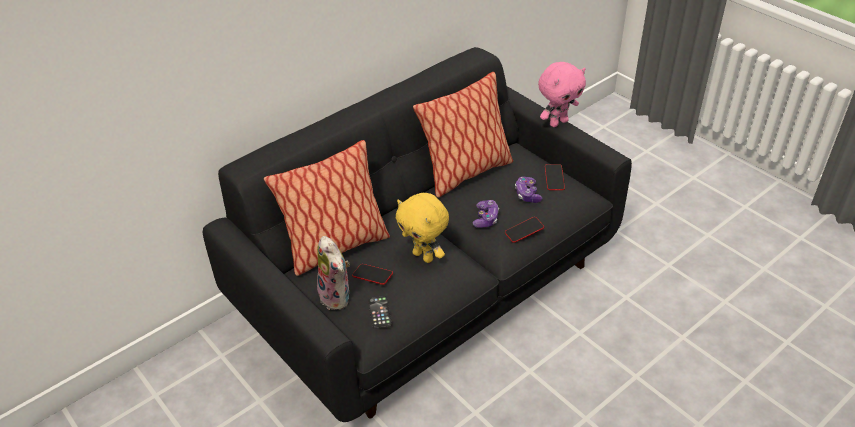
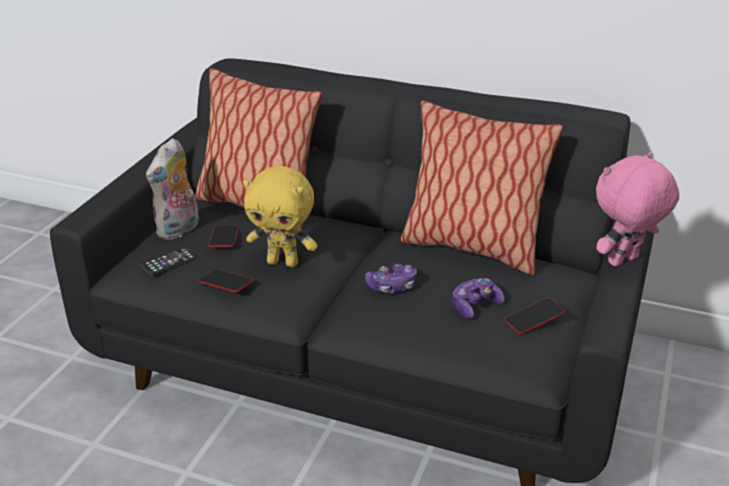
camera: 60 degrees right, 10 degrees down
(424, 256) = (283, 262): yellow plush toy -> yellow plush toy turned 90 degrees counterclockwise
(524, 232) = (394, 324): phone -> phone (226, 284)
(558, 122) = (624, 262): pink plush toy -> pink plush toy turned 120 degrees clockwise

